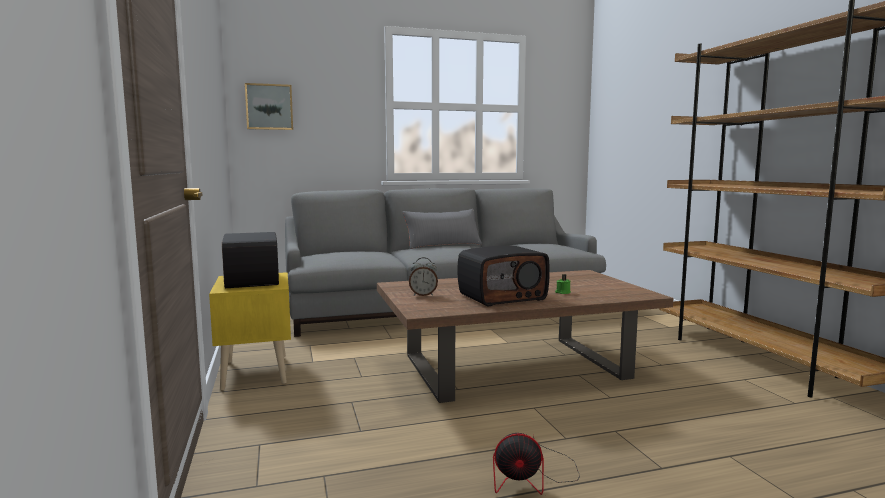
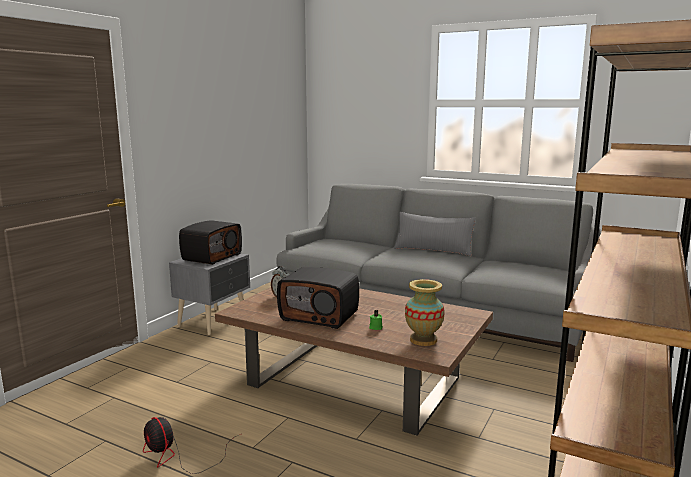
camera: 45 degrees right, 5 degrees up
(257, 371) = (214, 321): yellow nightstand -> grey nightstand
(269, 107) = (334, 108): picture -> none
(613, 290) = (423, 340): none -> vase

